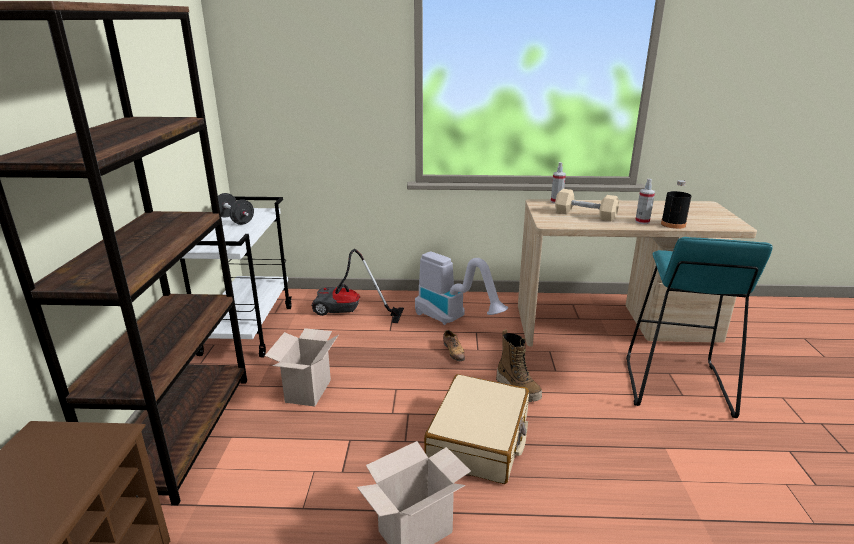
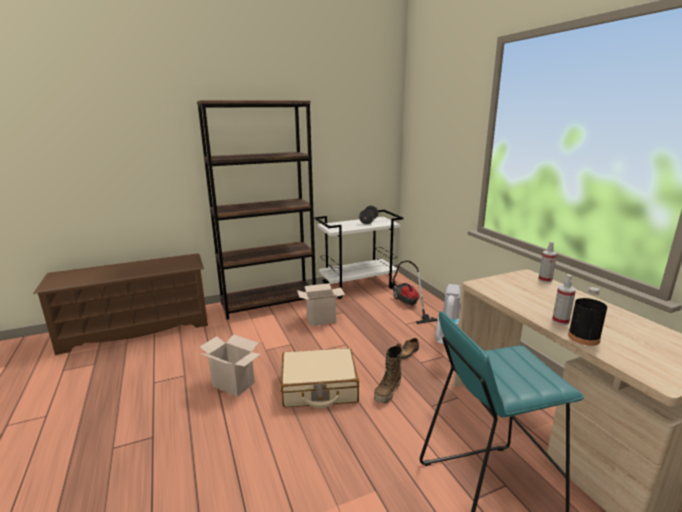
camera: 65 degrees right, 5 degrees down
(585, 215) = (529, 294): beige dumbbell -> none

